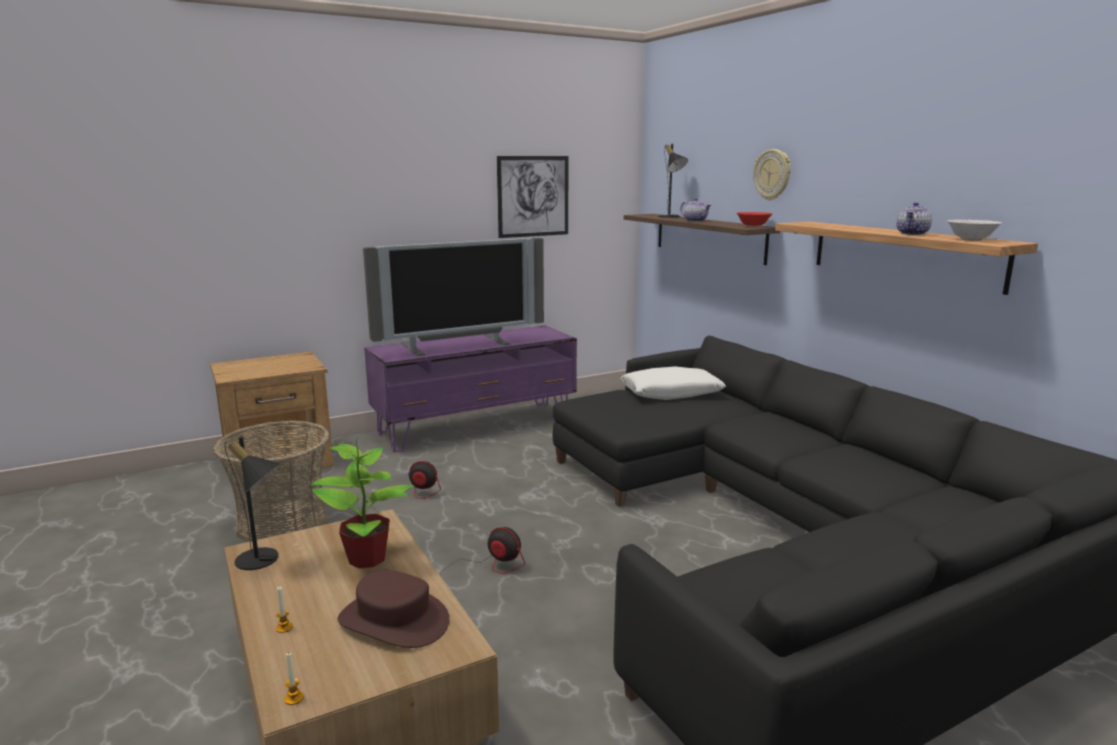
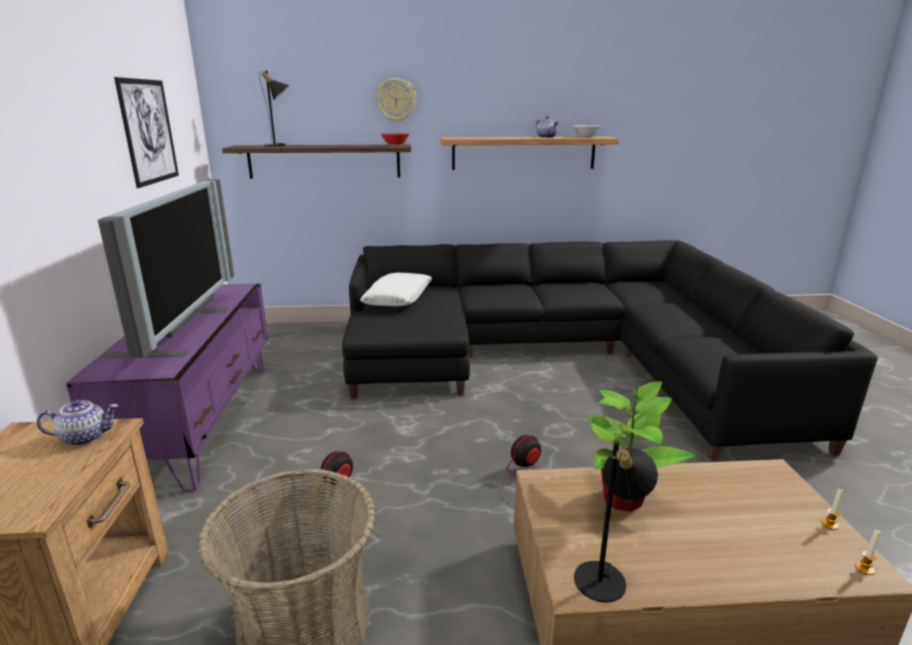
camera: 65 degrees left, 5 degrees up
(284, 628) = (751, 567): candle -> candle (830, 524)
(394, 620) = (737, 498): brown hat -> none
(695, 221) = (327, 146): teapot -> teapot (85, 437)

